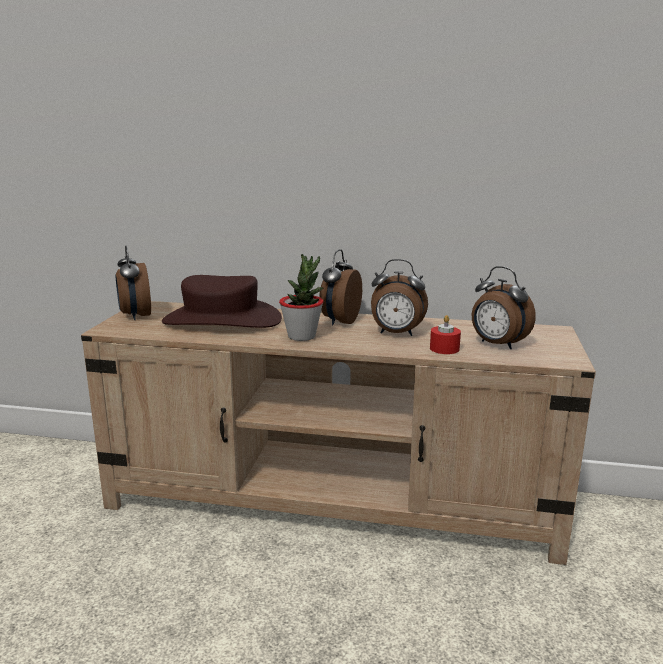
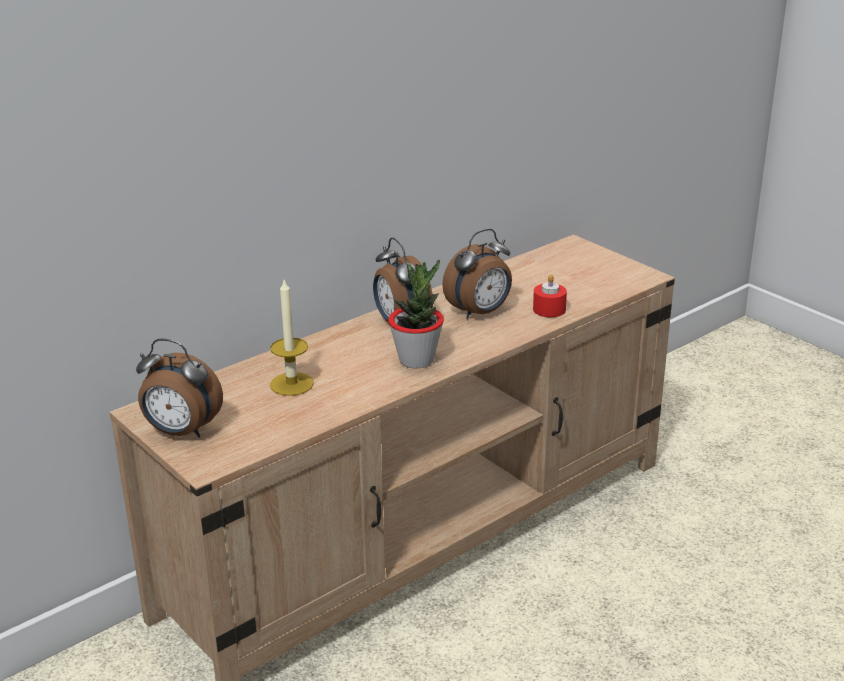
camera: 50 degrees left, 10 degrees up
(222, 320) = (291, 384): brown hat -> candle
(497, 345) = (572, 284): alarm clock -> none

